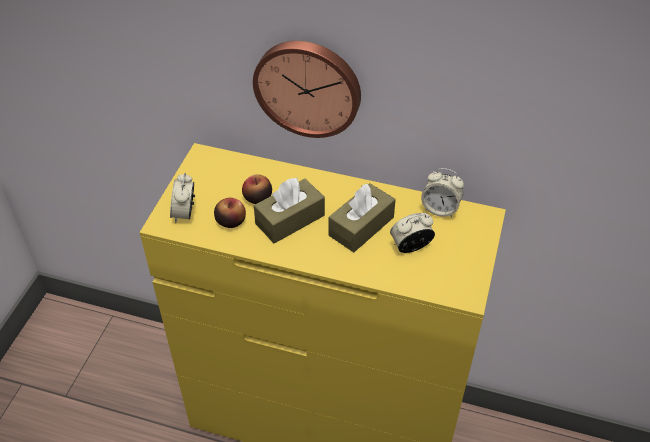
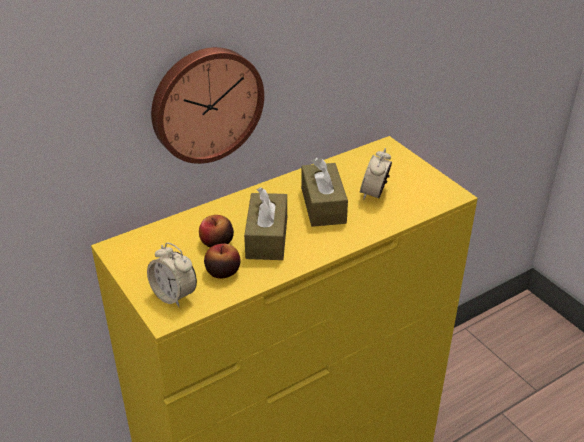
camera: 50 degrees left, 10 degrees down
(440, 209) = (353, 161): alarm clock -> none

